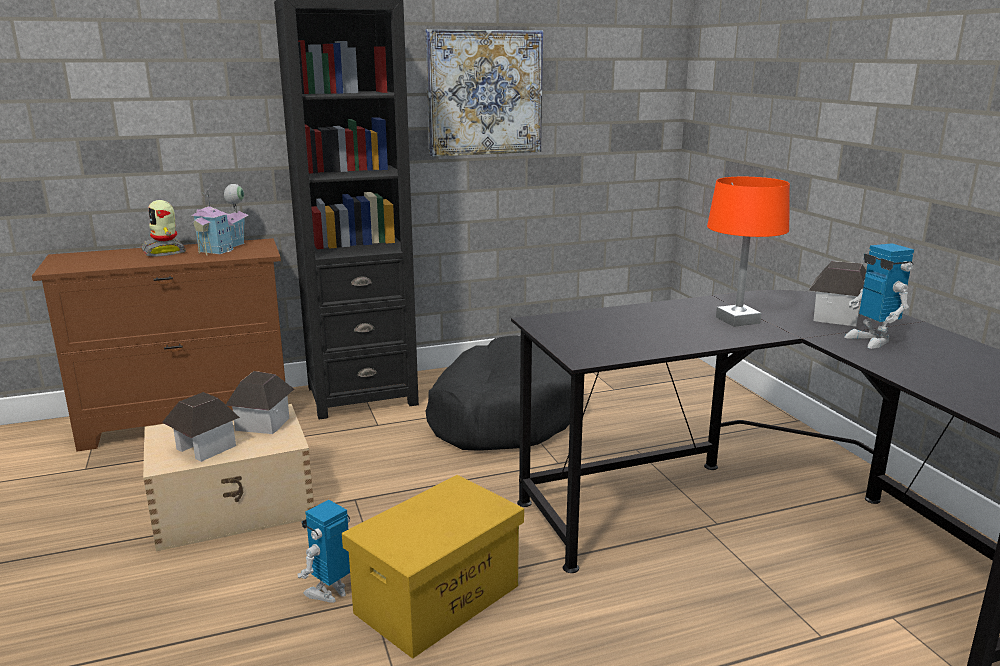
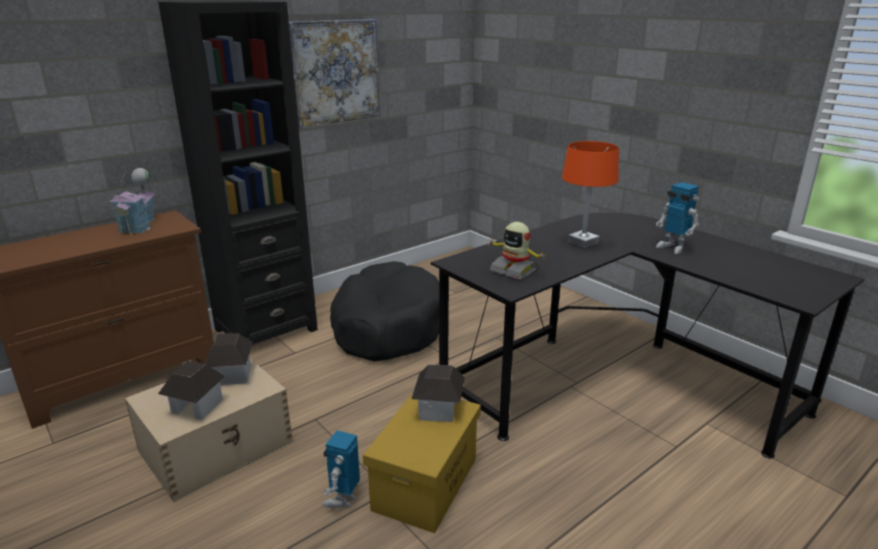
camera: 20 degrees left, 5 degrees up
(165, 251) = (86, 236): toy robot -> toy robot (514, 270)
(837, 317) = (639, 231): toy house -> toy house (438, 409)

